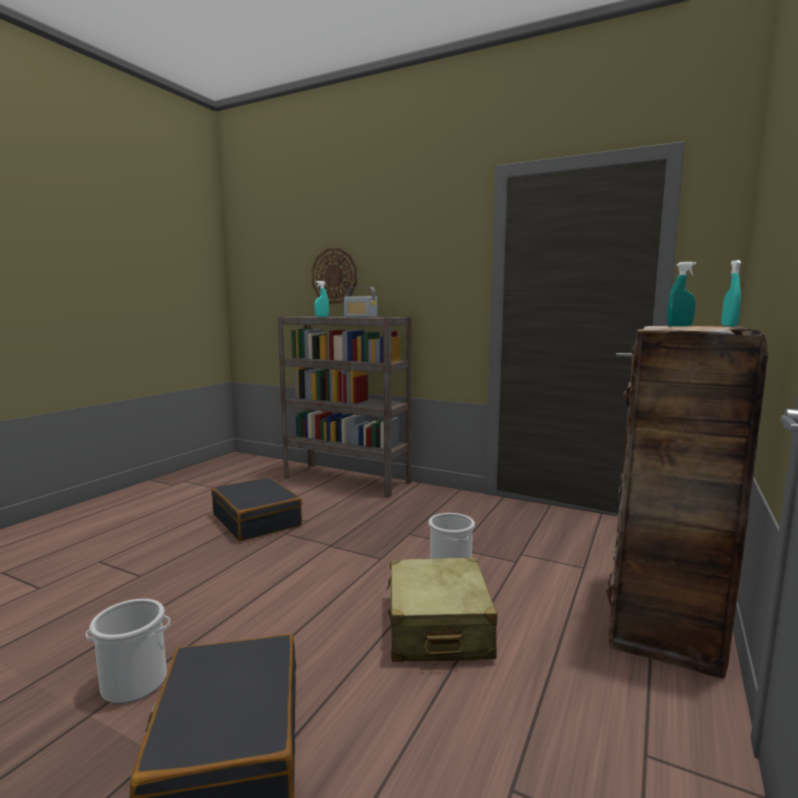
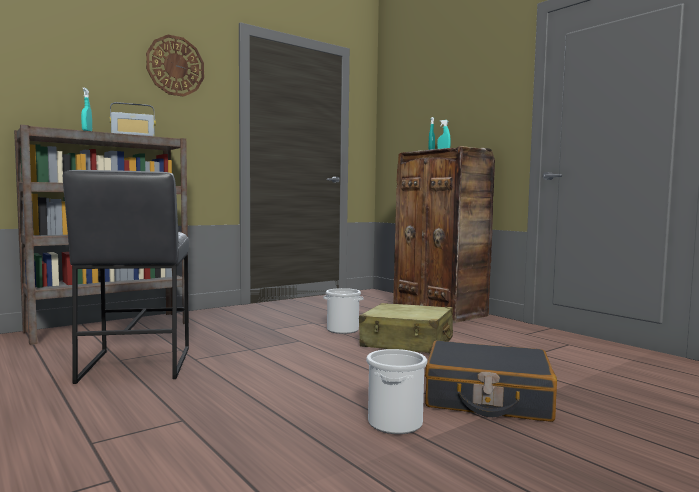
camera: 65 degrees left, 5 degrees down
(257, 520) = (136, 365): black suitcase -> grey stool
(334, 276) = (58, 86): wall clock -> wall clock (175, 66)

